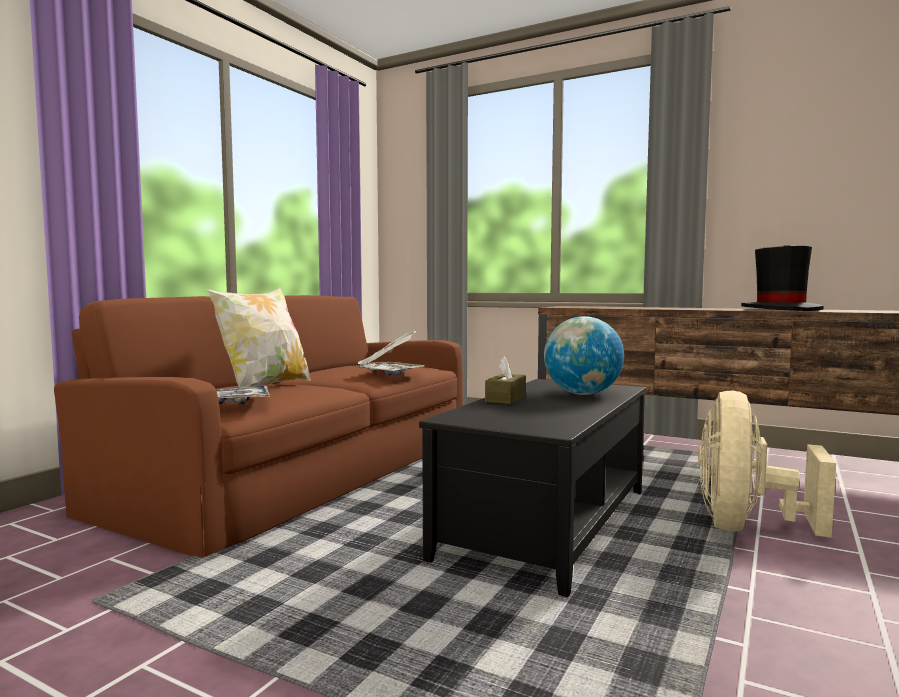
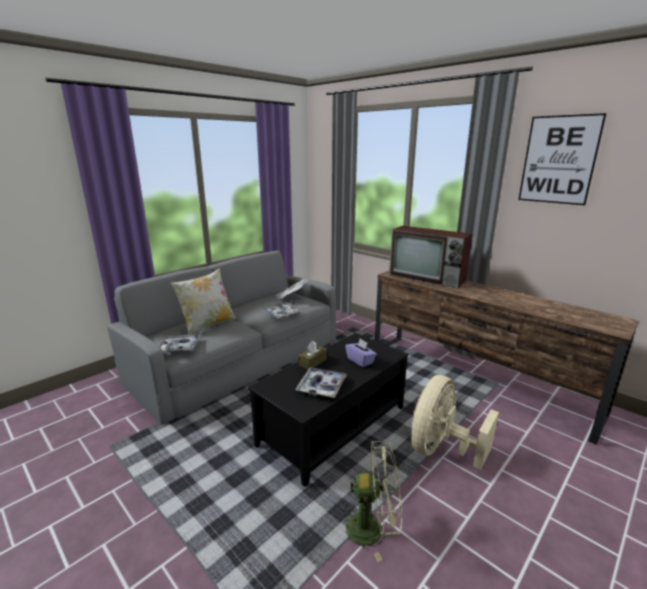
camera: 15 degrees right, 15 degrees up
(302, 468) = (237, 357): brown sofa -> grey sofa
(553, 413) = (321, 387): none -> tray
(582, 394) = (360, 360): globe -> purple tissue box
(617, 307) = (428, 278): none -> television
(739, 630) = (372, 528): none -> green fan
(778, 123) = (558, 160): none -> picture
(780, 309) = (524, 302): black hat -> none

